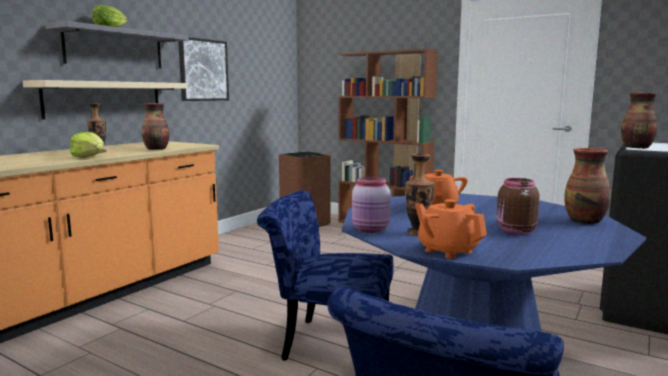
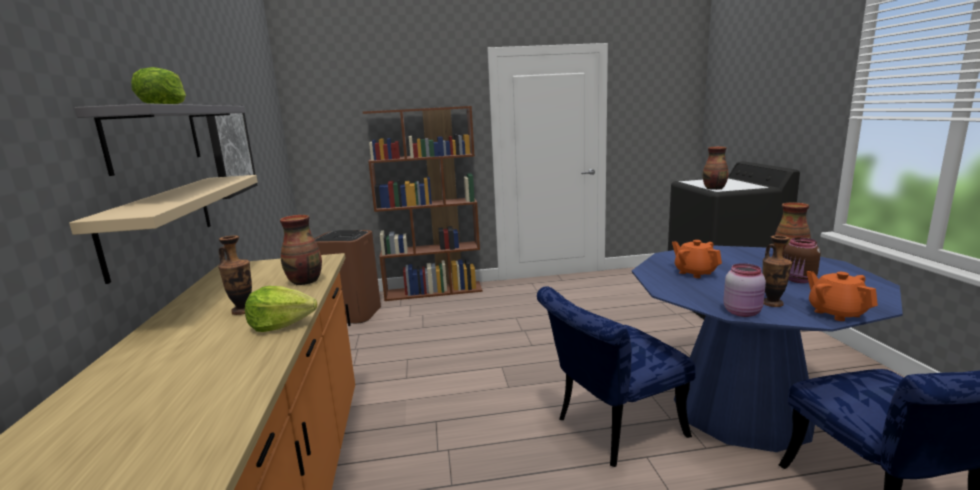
camera: 40 degrees left, 5 degrees up
(447, 251) = (836, 313): orange teapot -> orange teapot turned 60 degrees clockwise

